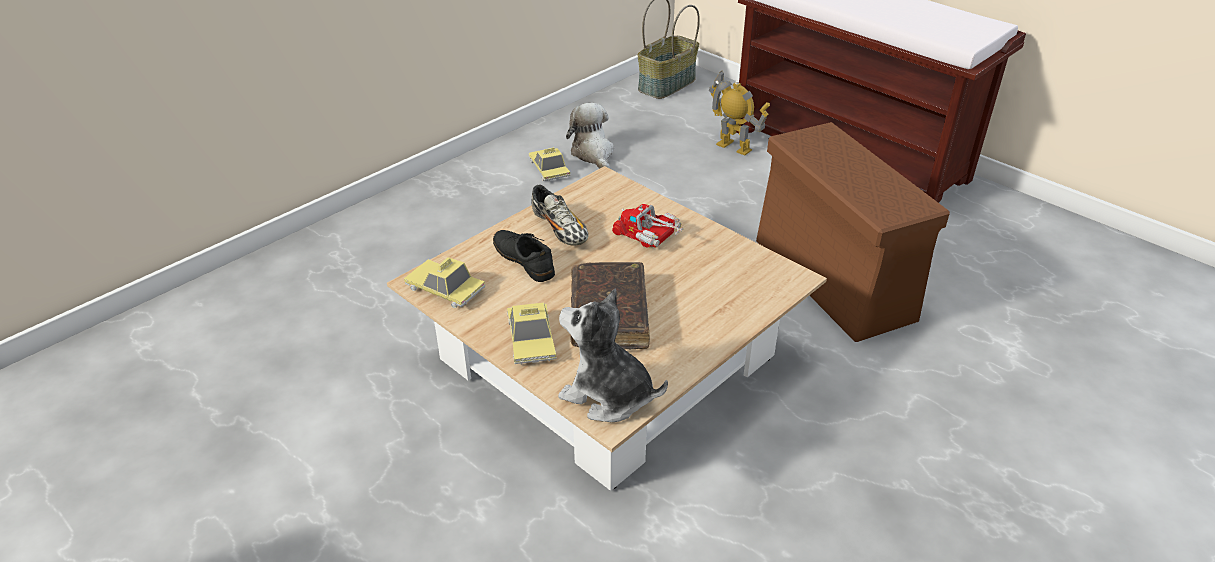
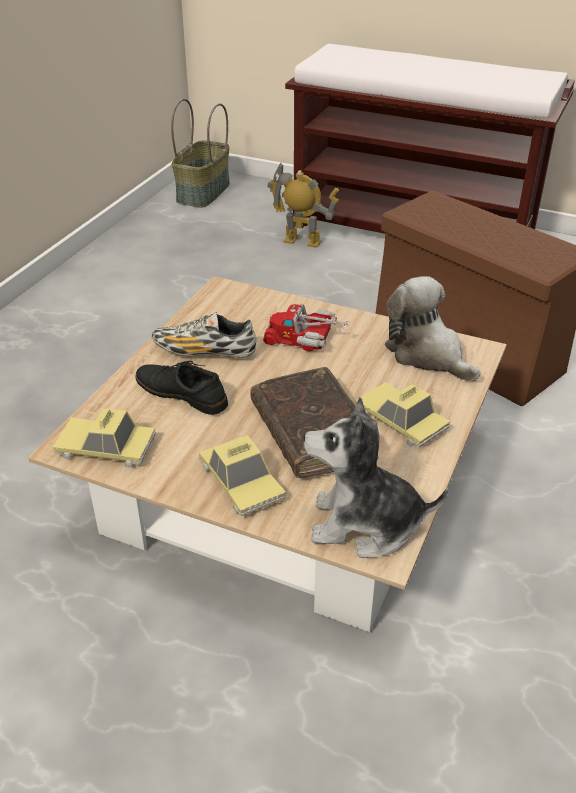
camera: 20 degrees left, 0 degrees up
(549, 169) = (122, 297): toy car -> toy car (401, 421)
(560, 230) = (204, 352): shoe -> shoe turned 150 degrees clockwise
(593, 154) = (162, 273): plush toy -> plush toy (427, 354)

